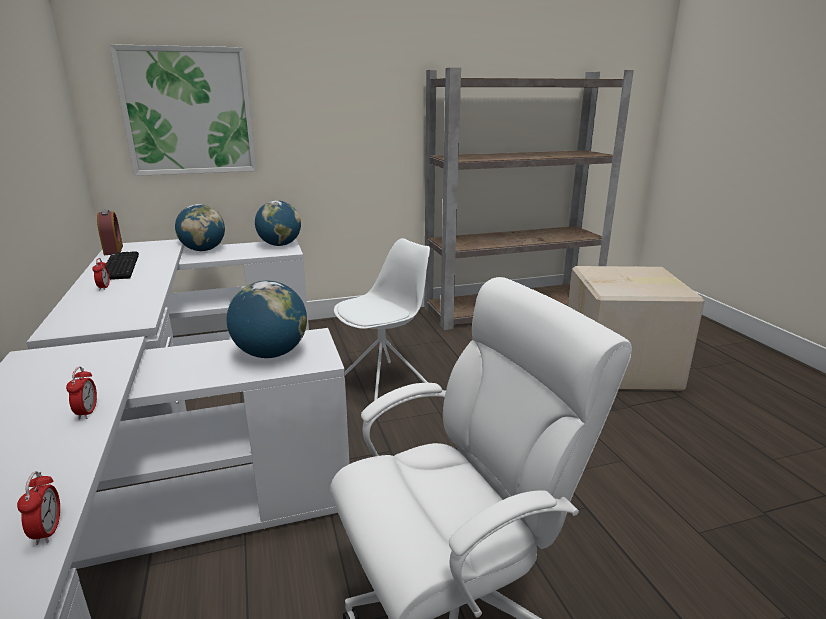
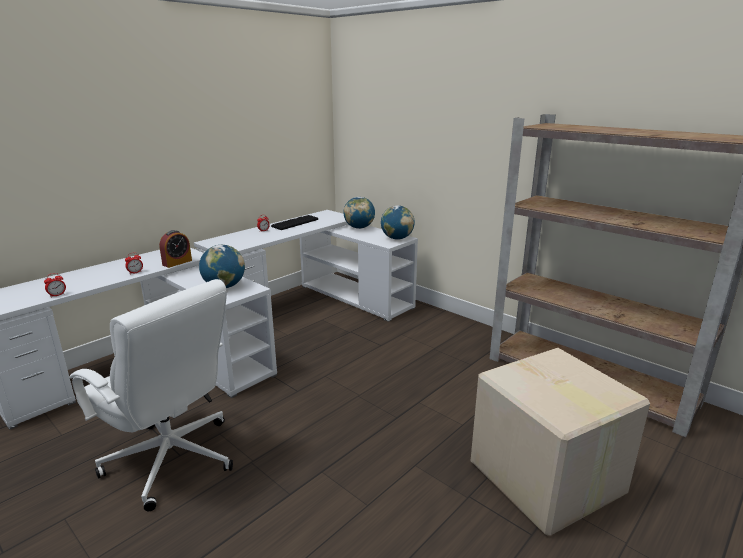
camera: 60 degrees right, 0 degrees up
(113, 250) = (318, 214): alarm clock -> alarm clock (177, 262)
(188, 112) = (380, 134): picture -> none
(384, 383) = (375, 362): white chair -> none

